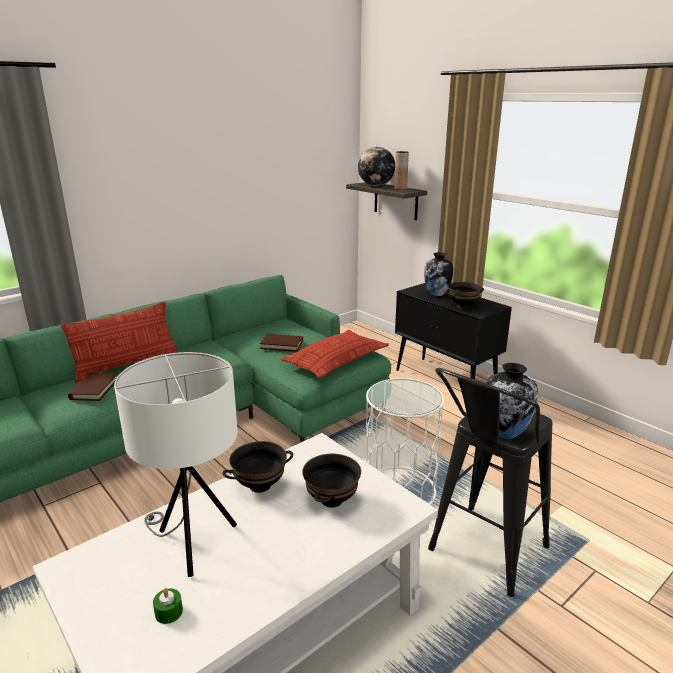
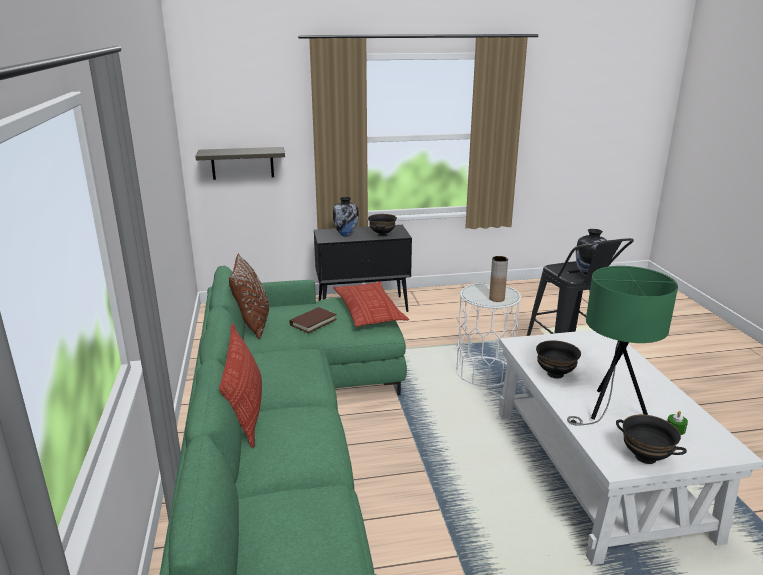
camera: 60 degrees left, 0 degrees up
(94, 389) = (295, 434): brown book -> none
(192, 542) = (609, 410): white table lamp -> green table lamp
(261, 328) = (253, 324): none -> brown pillow
(331, 500) = (585, 354): black bowl -> black bowl (645, 457)
(376, 186) = (227, 151): globe -> none
(400, 189) = (260, 149): brown vase -> brown vase (496, 299)

